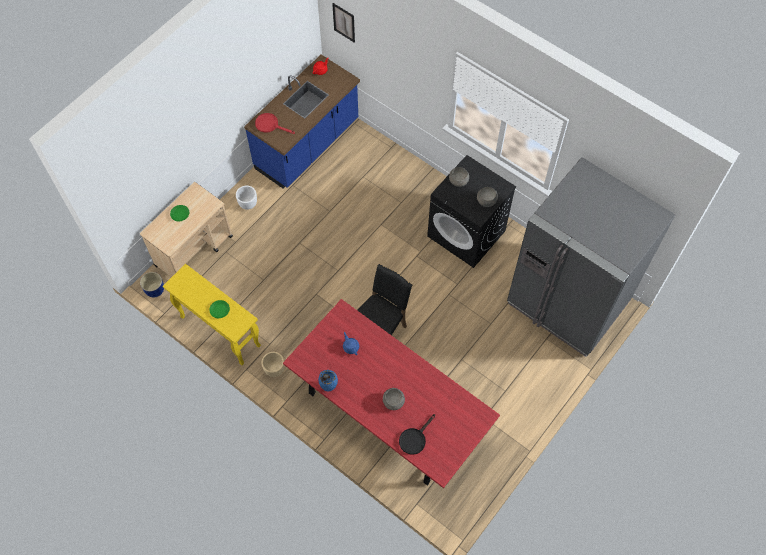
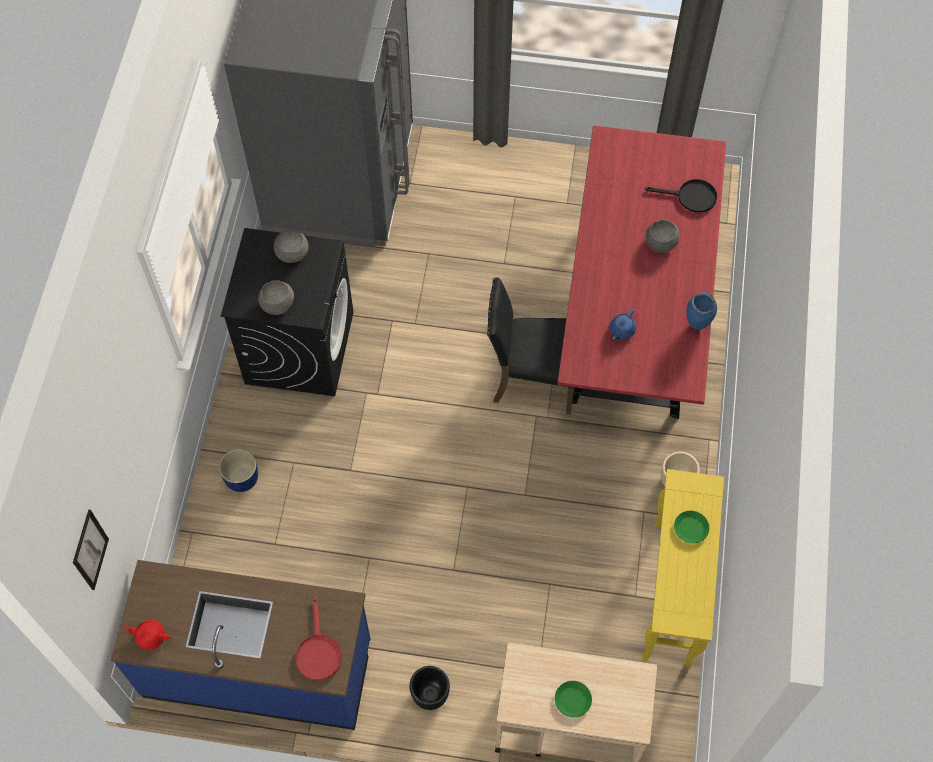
camera: 120 degrees left, 0 degrees up
(154, 289) = (673, 741): blue planter -> blue planter (241, 479)
(248, 204) = (430, 695): white planter -> black planter

